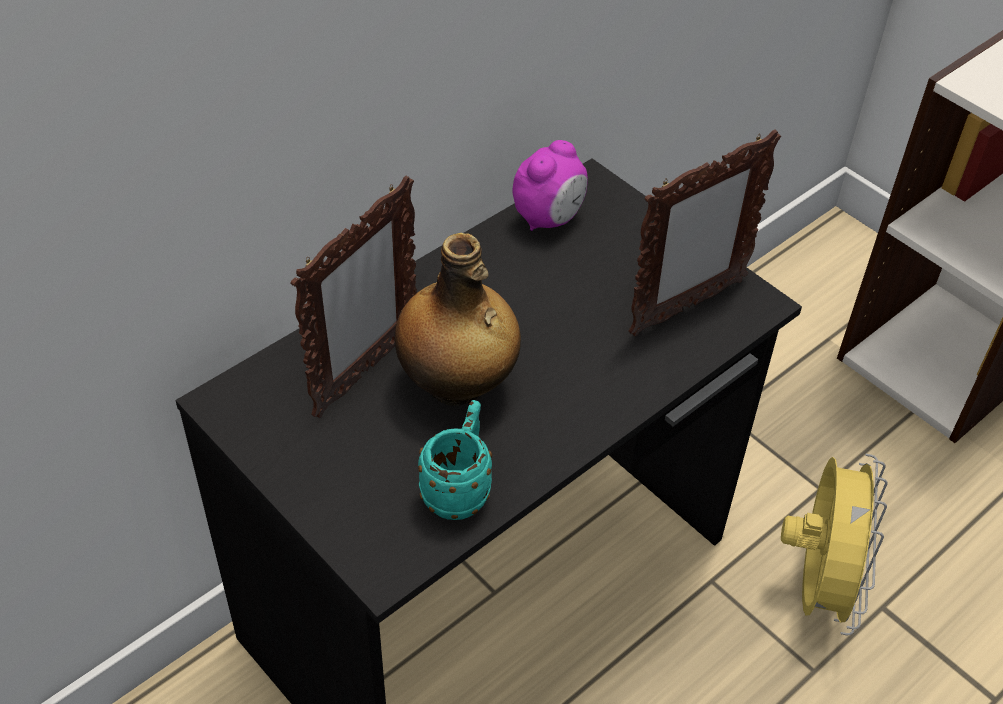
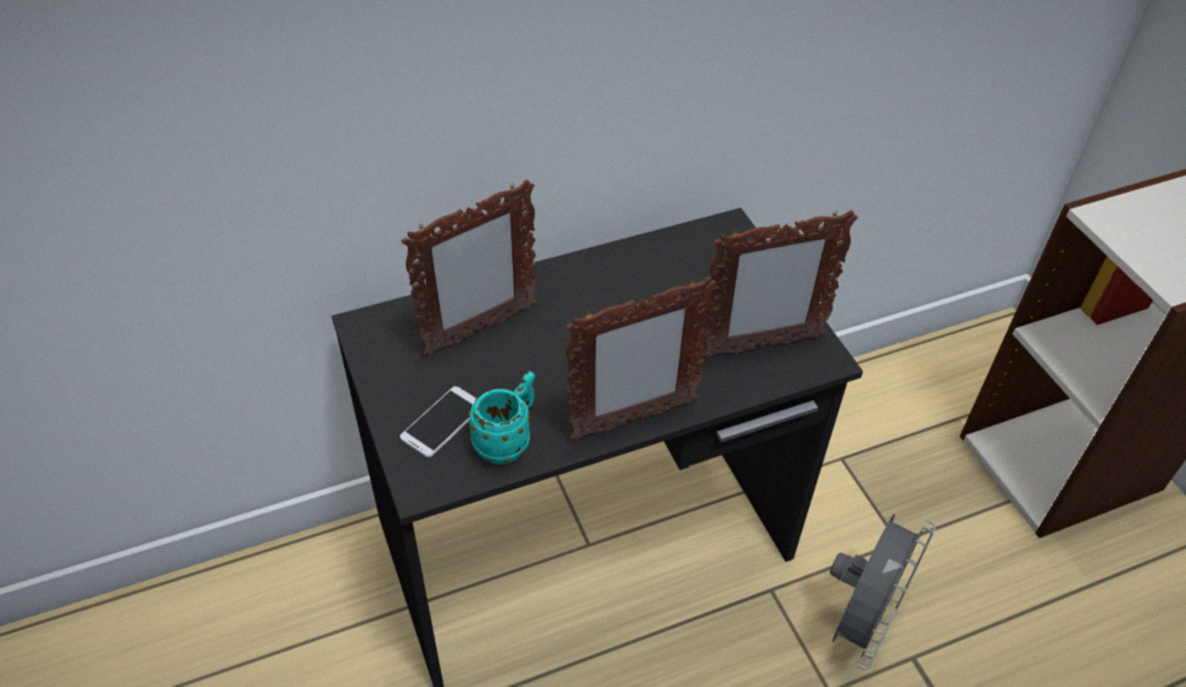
camera: 20 degrees right, 0 degrees up
(373, 489) = (442, 422): none -> phone
(457, 386) = (544, 360): bottle -> none
(549, 218) = (681, 247): alarm clock -> none
(587, 427) = (632, 420): none -> picture frame
(816, 586) = (861, 622): yellow fan -> grey fan

